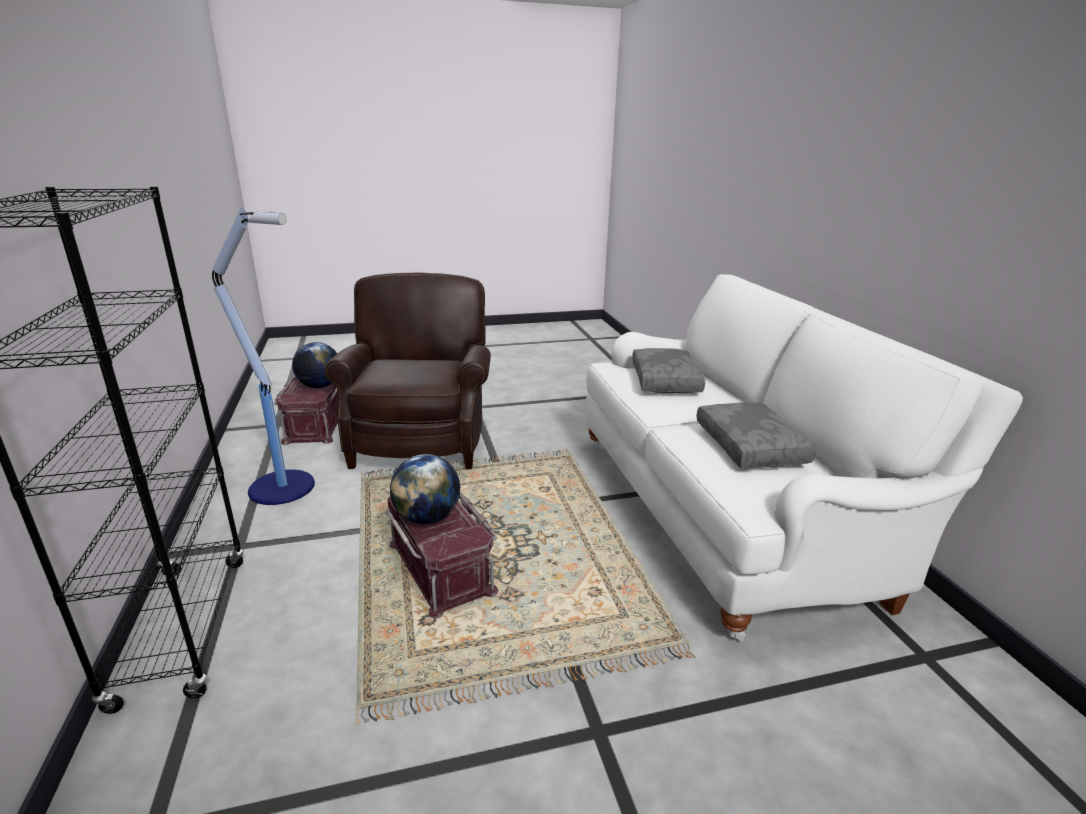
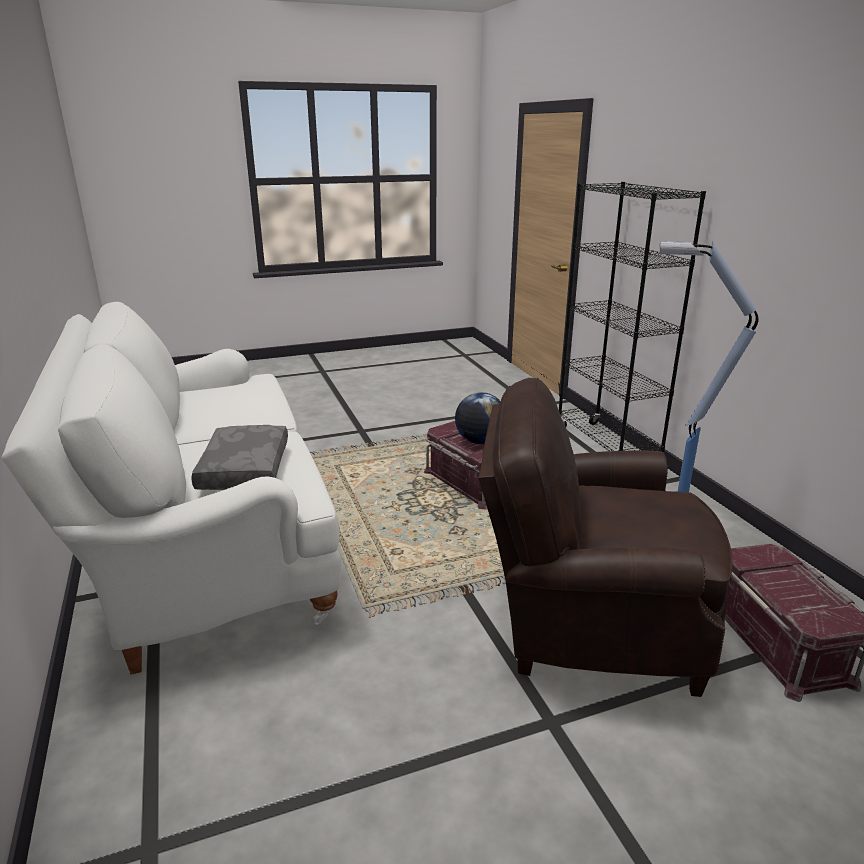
camera: 175 degrees right, 0 degrees up
(319, 386) = (779, 589): globe -> none
(421, 439) = (589, 621): brown armchair -> brown armchair turned 105 degrees clockwise
(751, 446) = (221, 405): grey pillow -> none

